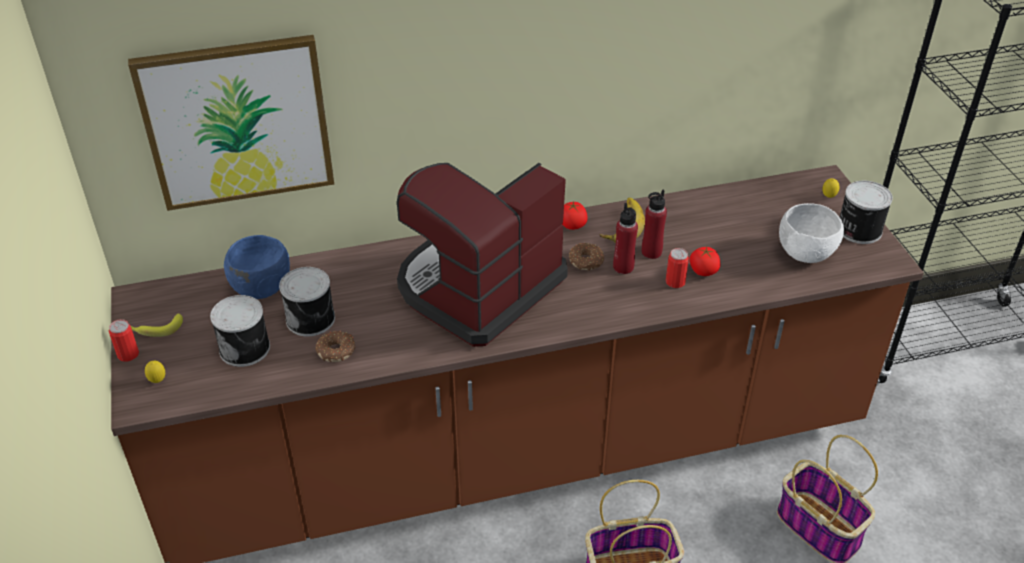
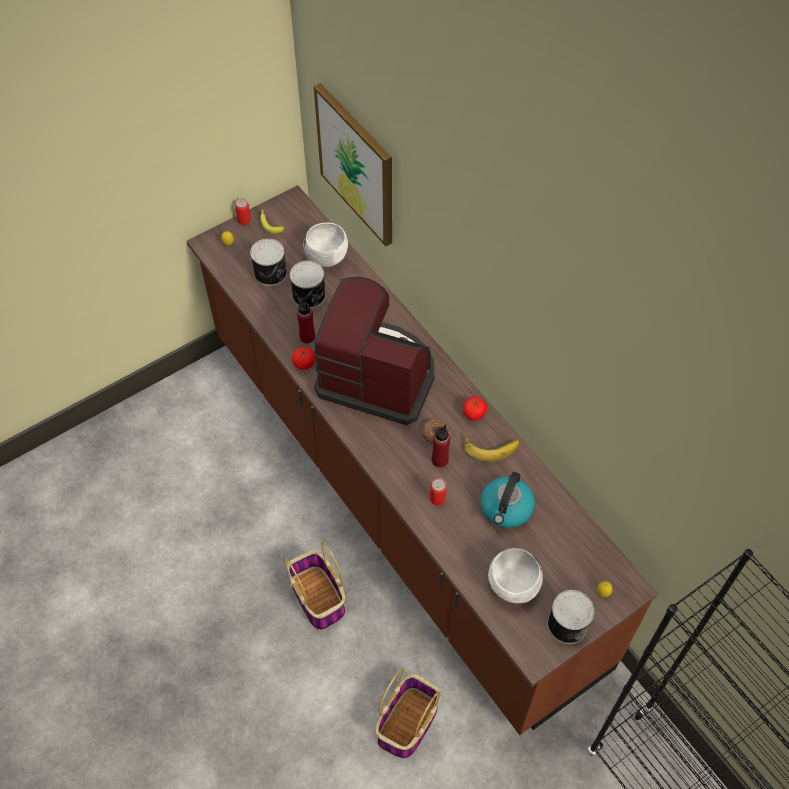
camera: 70 degrees right, 15 degrees up
(261, 288) = (326, 258): blue bowl -> white bowl
(337, 351) = (286, 320): donut -> none
(651, 252) = (466, 474): red bottle -> red bottle (307, 337)
(703, 271) = (459, 515): tomato -> tomato (304, 363)
(707, 234) = (506, 509): none -> kettle

